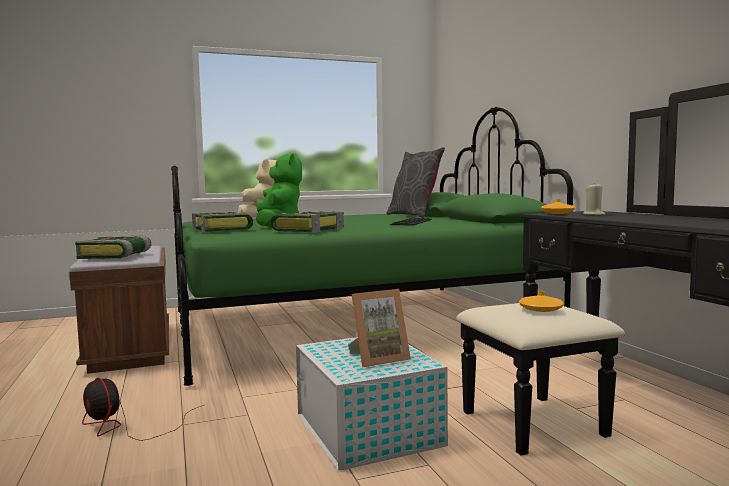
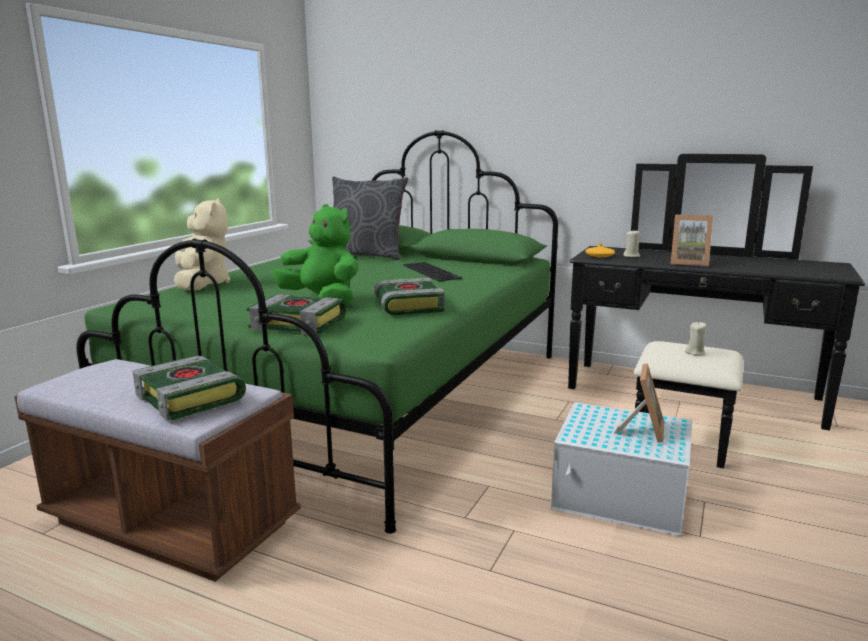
camera: 45 degrees left, 10 degrees up
(126, 427) = (449, 604): fan -> none
(540, 310) = (695, 352): orange vase -> beige candle
(630, 218) = (688, 263): none -> picture frame

